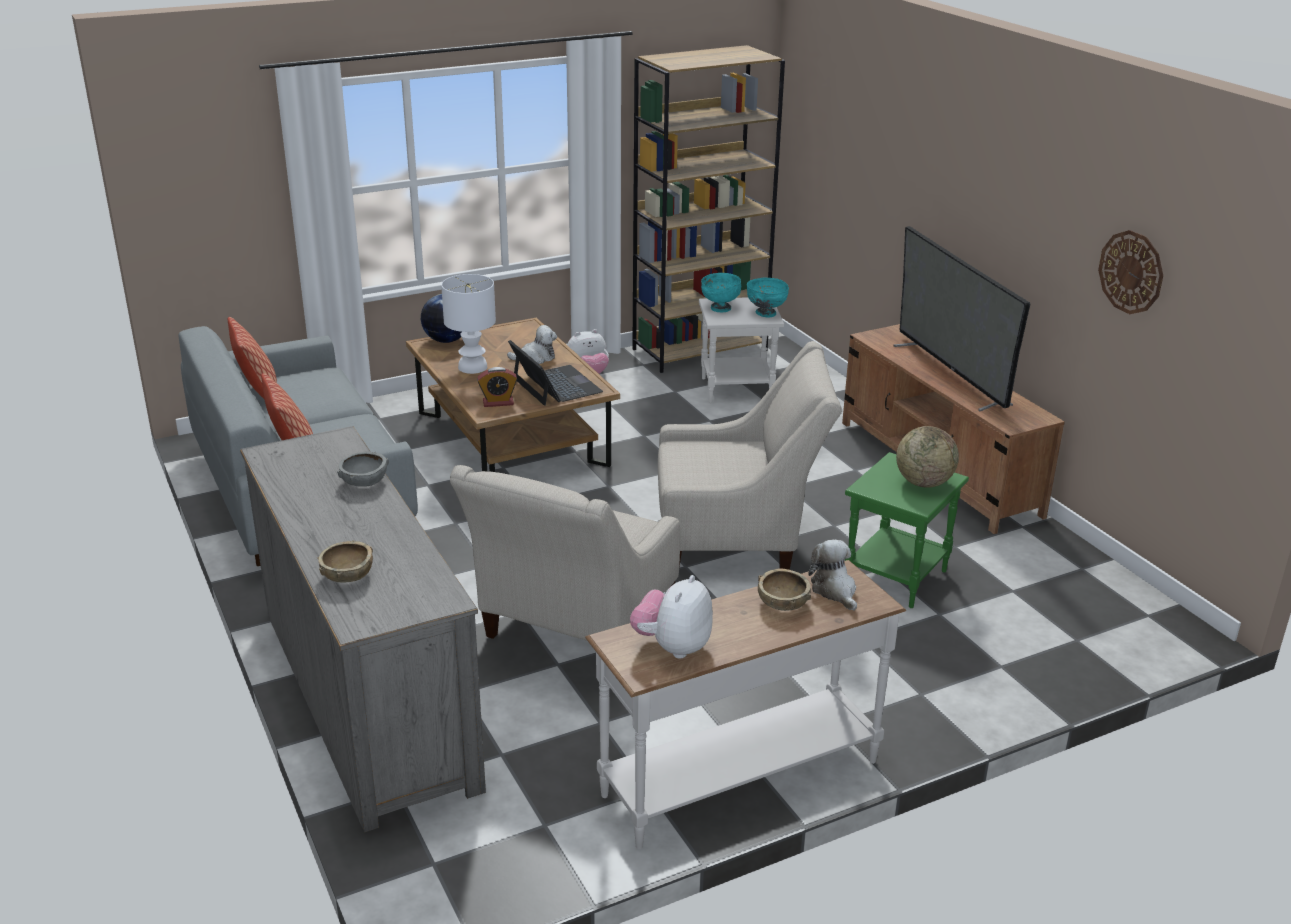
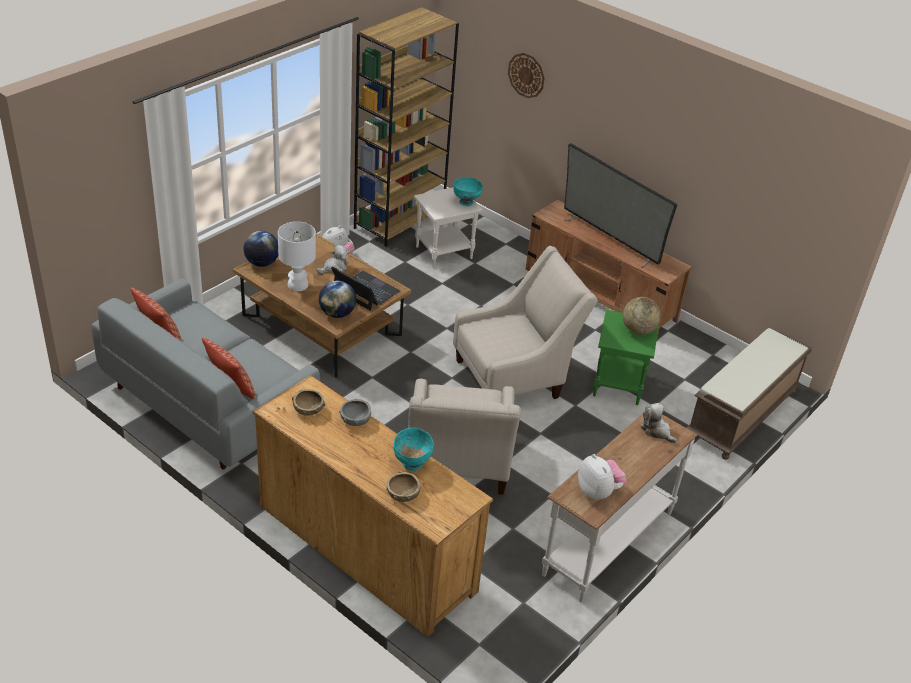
camera: 25 degrees left, 10 degrees up
(367, 696) = (366, 547): grey dresser -> brown dresser
(498, 402) = (337, 314): alarm clock -> globe
(673, 647) = (598, 492): plush toy -> plush toy turned 150 degrees clockwise
(720, 308) = (434, 202): turquoise bowl -> turquoise bowl (412, 464)
(782, 603) = (635, 447): brown bowl -> brown bowl (308, 409)
(1088, 655) = (742, 414): none -> brown bench
(1131, 272) = (739, 183): wall clock -> wall clock (526, 75)

